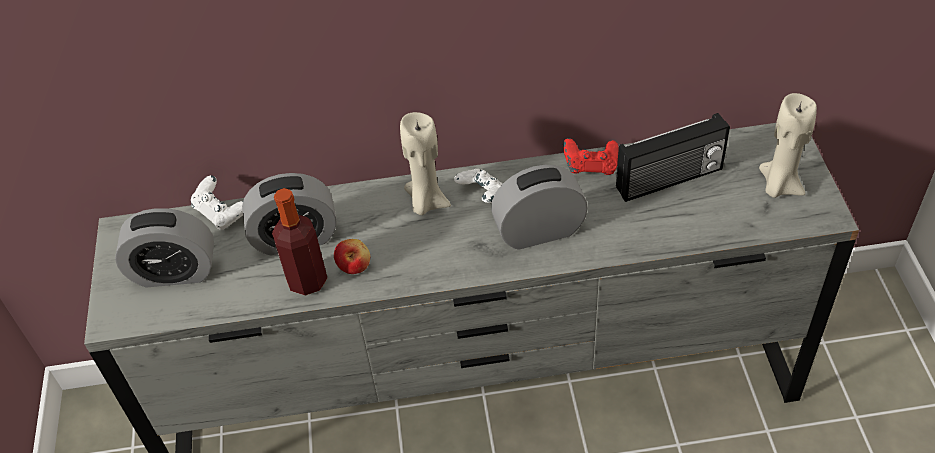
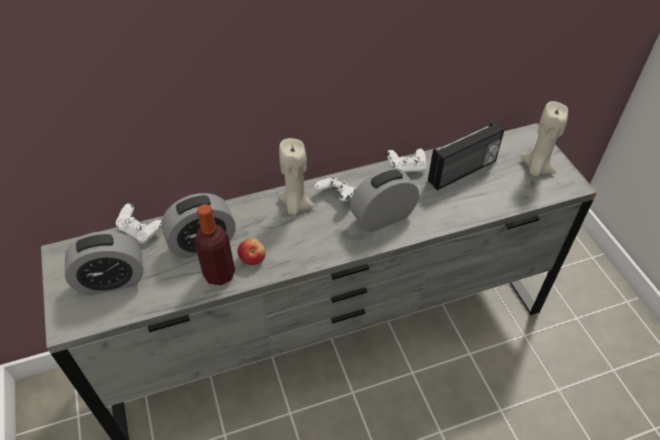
camera: 15 degrees left, 0 degrees up
(591, 167) = (406, 168): red game controller -> white game controller

